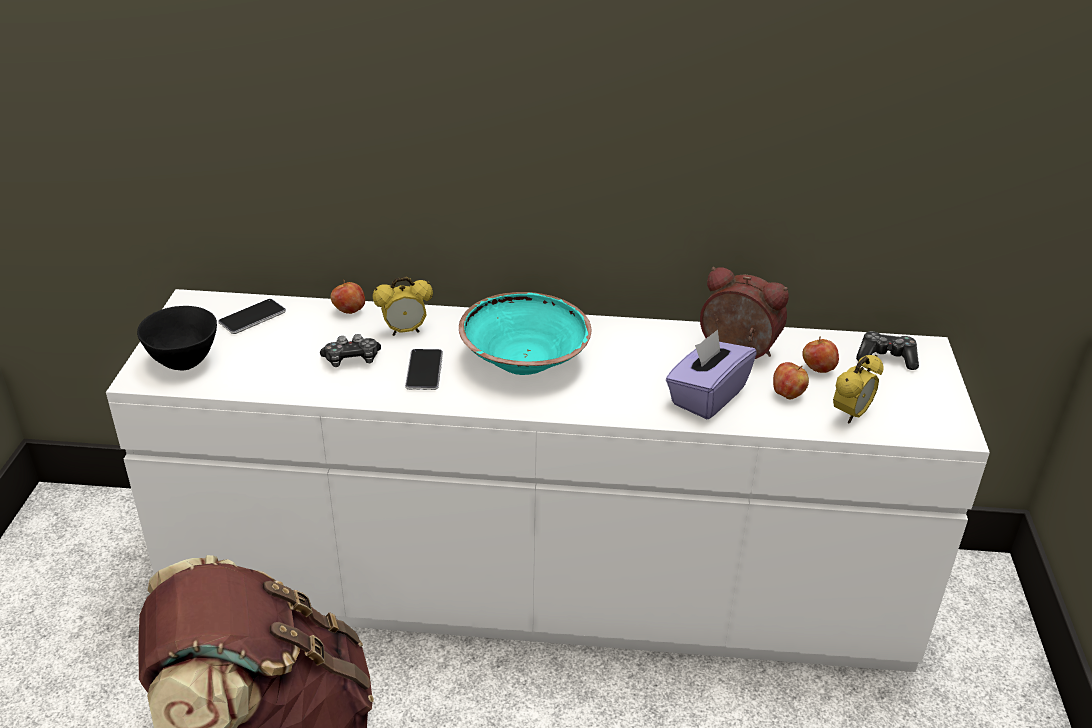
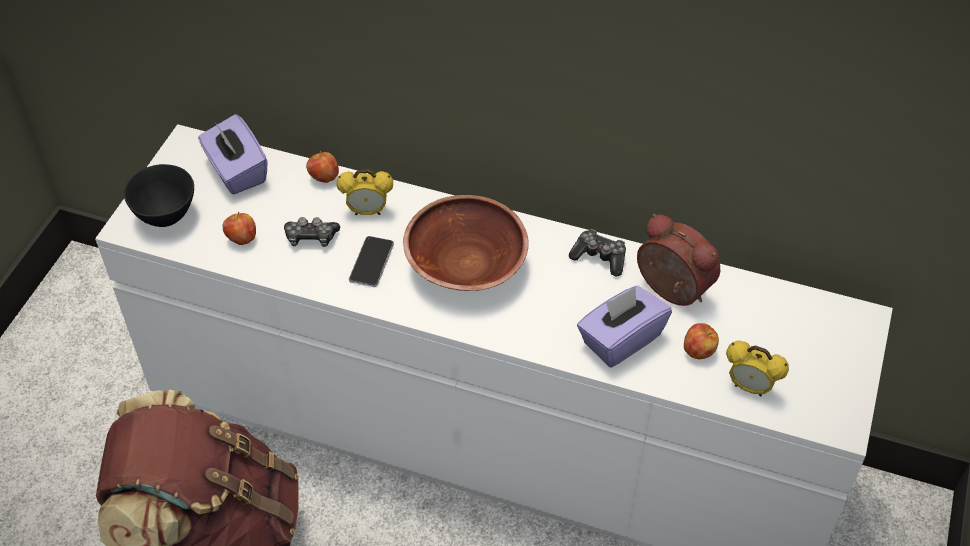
camera: 15 degrees right, 15 degrees up
(252, 317) = (236, 171): phone -> purple tissue box
(524, 360) = (465, 265): turquoise bowl -> brown bowl
(817, 369) = (741, 326): apple -> apple (242, 239)
(851, 415) = (749, 387): alarm clock -> alarm clock turned 60 degrees clockwise
(886, 358) = (816, 324): game controller -> game controller (599, 257)

